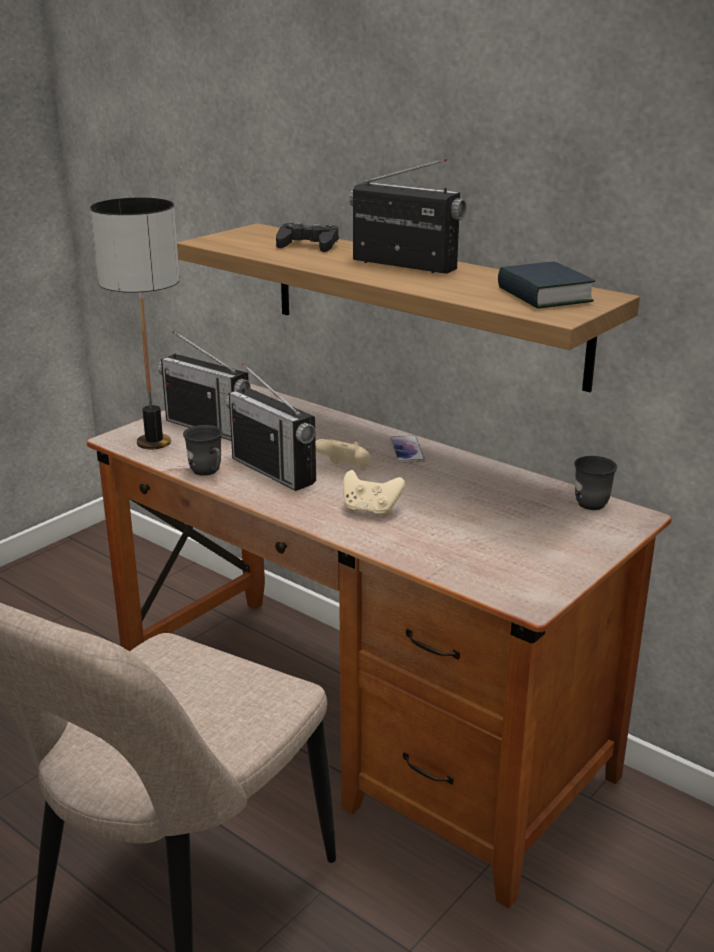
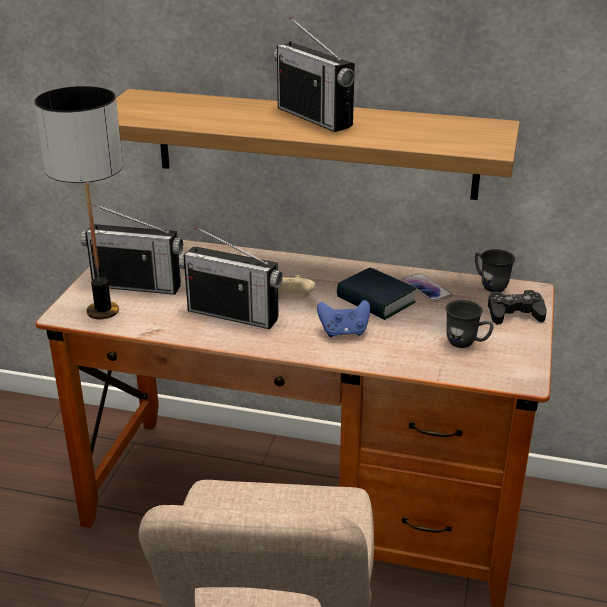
camera: 25 degrees left, 5 degrees up
(208, 472) = (180, 329): grey mug -> grey mug (466, 343)
(308, 245) = (209, 108): black game controller -> black game controller (514, 313)
(370, 510) = (344, 332): beige game controller -> blue game controller
(403, 265) = (314, 117): radio -> radio turned 135 degrees counterclockwise
(407, 450) = (322, 271): phone -> phone (426, 288)
(544, 295) = (456, 131): book -> book (375, 300)

